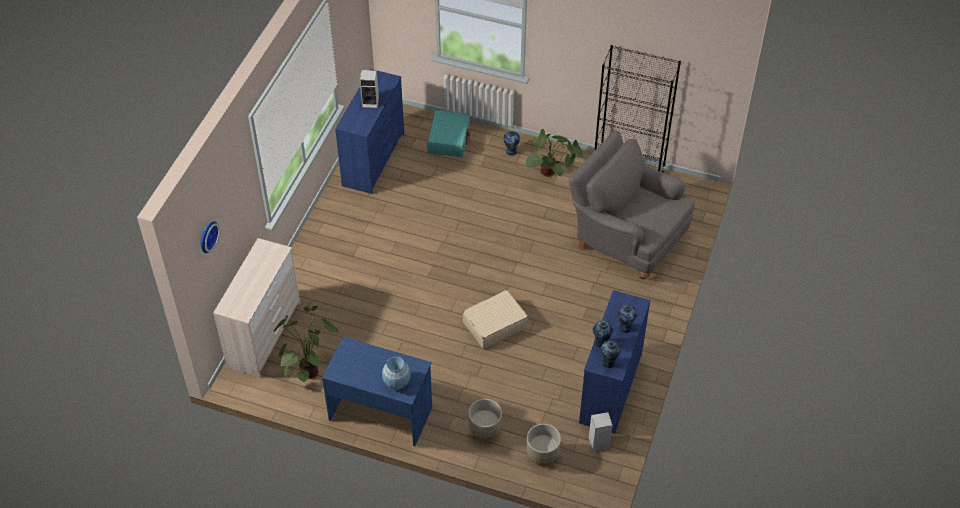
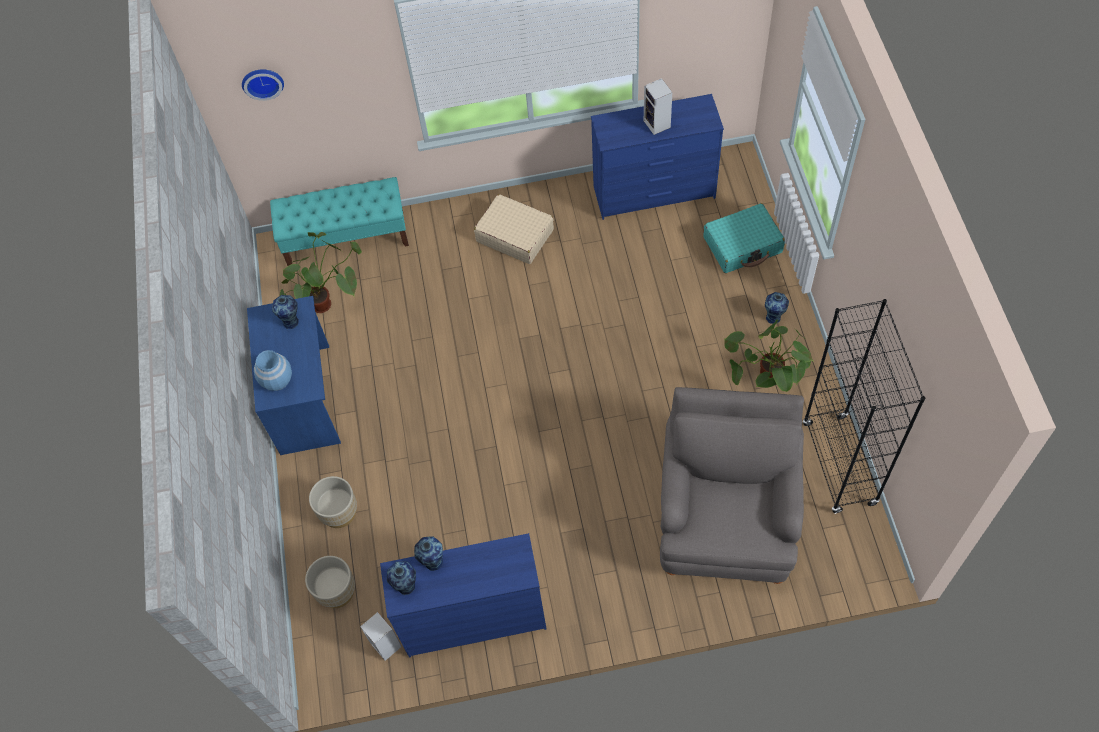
camera: 65 degrees right, 10 degrees up
(265, 335) = (346, 239): beige dresser -> turquoise bench
(494, 325) = (492, 443): beige suitcase -> beige suitcase (514, 235)
(625, 327) = (475, 577): vase -> vase (291, 321)

